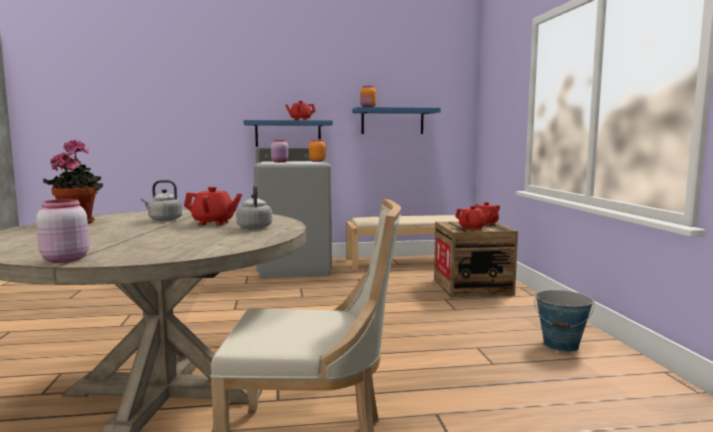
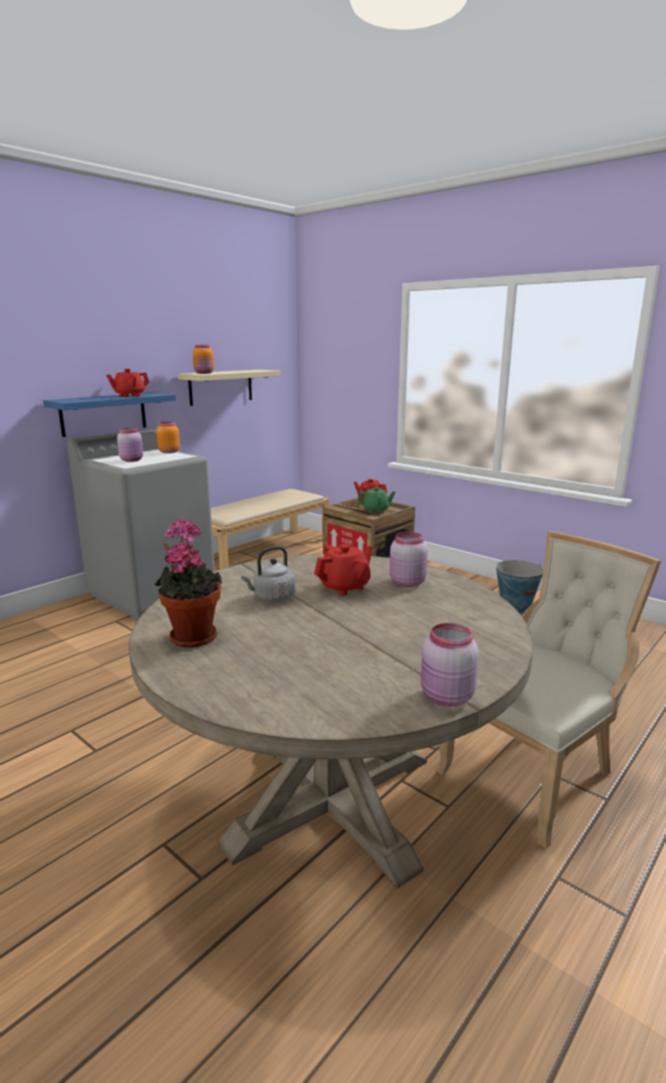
camera: 40 degrees left, 10 degrees up
(254, 227) = (406, 582): grey kettle -> pink jar
(392, 121) = (221, 387): blue shelf -> beige shelf
(472, 228) = (376, 510): red teapot -> green teapot

